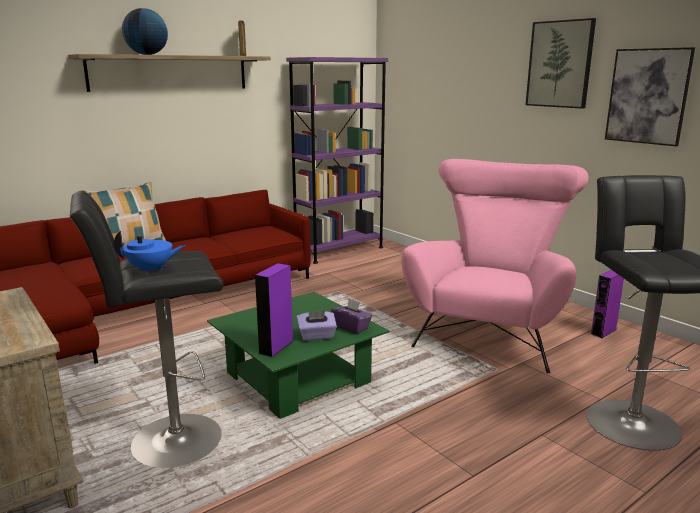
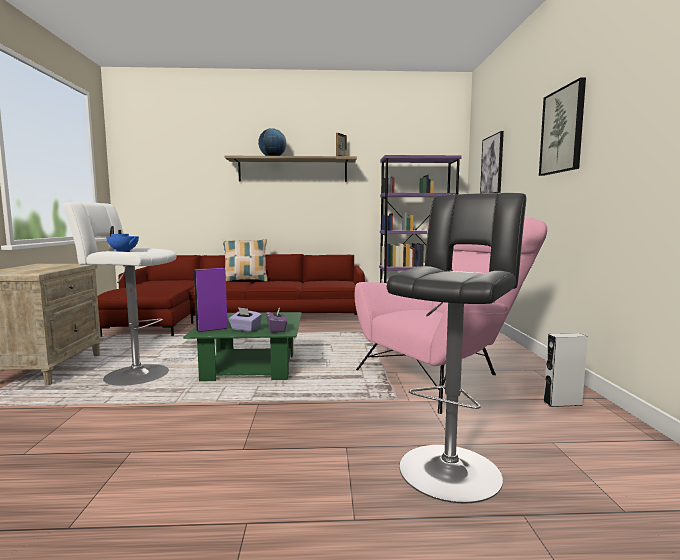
camera: 35 degrees right, 10 degrees down
(169, 442) = (132, 374): black stool -> white stool
(603, 332) = (562, 403): purple speaker -> grey speaker
(647, 96) = (624, 143): picture -> picture (492, 165)

